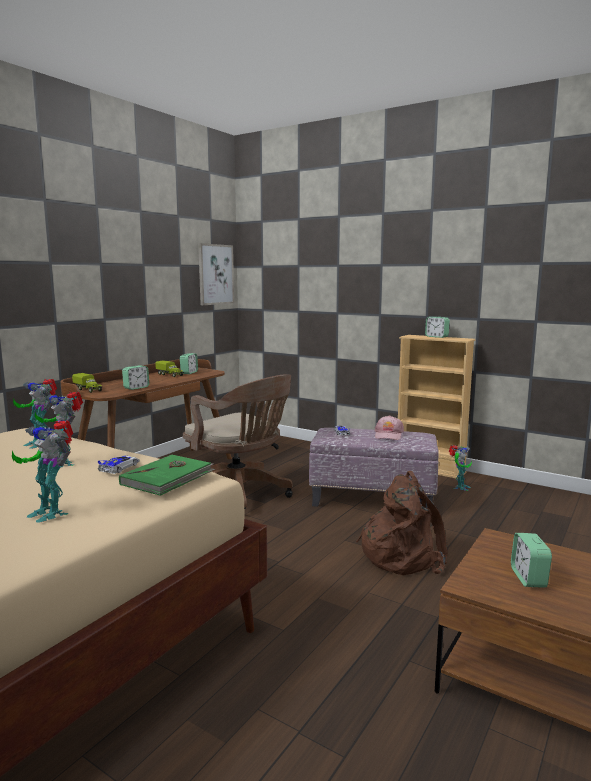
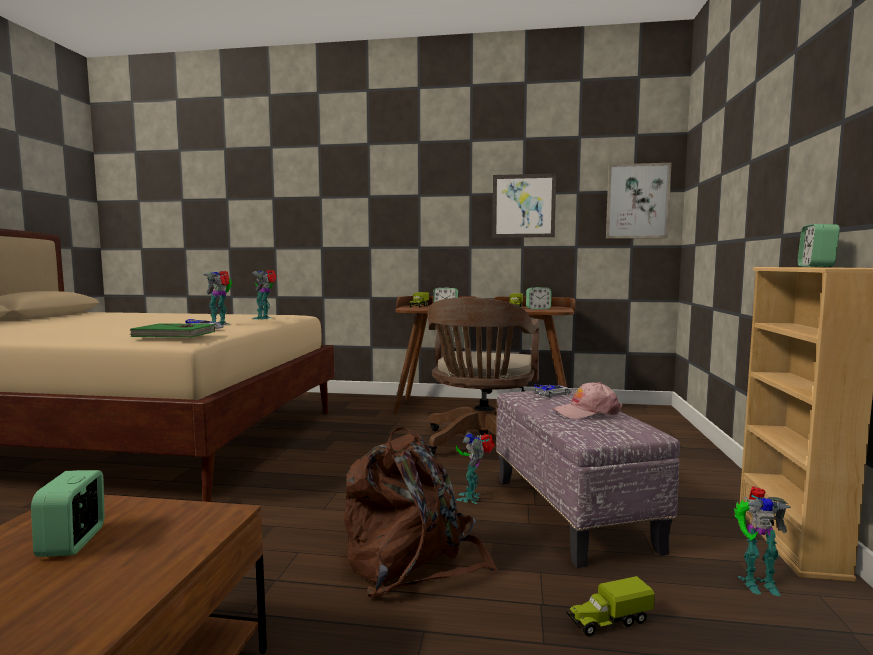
camera: 65 degrees right, 5 degrees down
(50, 512) = (108, 331): toy robot -> toy robot (472, 497)
(146, 277) = (523, 206): none -> picture
(478, 522) = (608, 621): none -> toy truck
(528, 578) = (73, 542): alarm clock -> alarm clock turned 75 degrees counterclockwise

